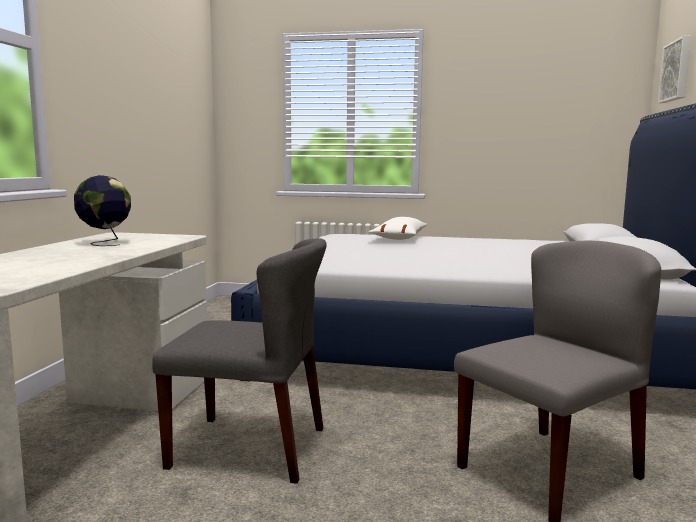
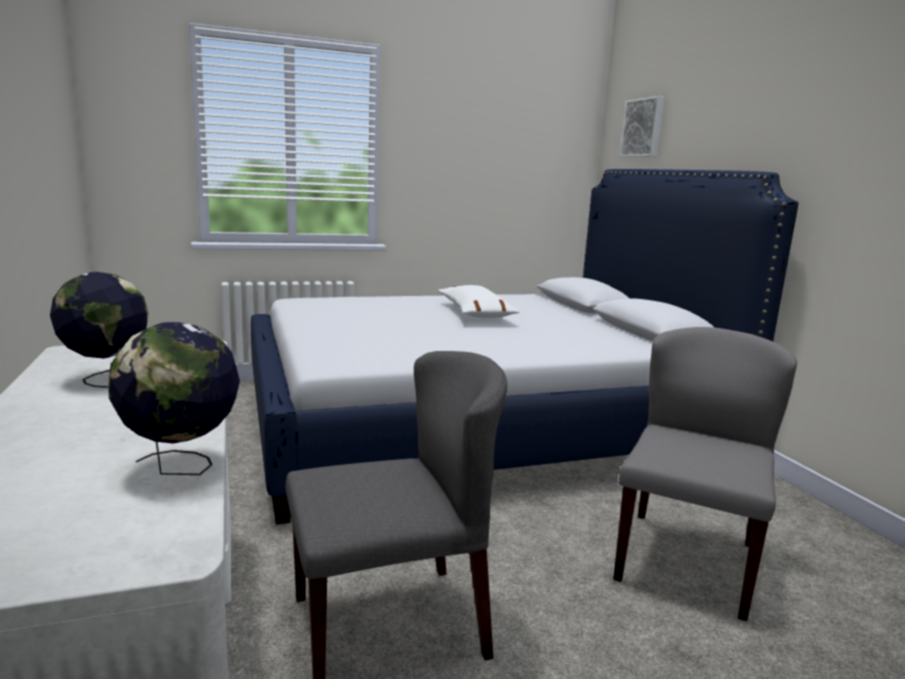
camera: 30 degrees left, 5 degrees up
(59, 270) = (181, 467): none -> globe
(400, 238) = (381, 303): white pillow -> white pillow (475, 313)

